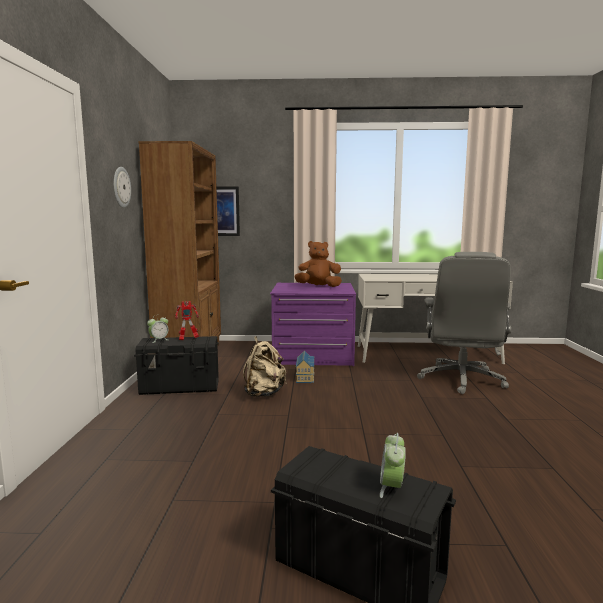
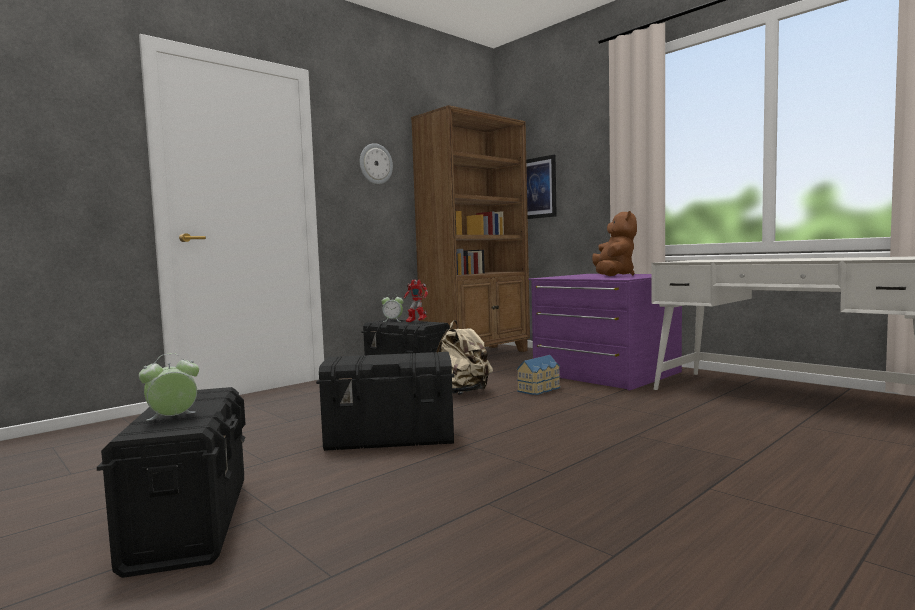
camera: 45 degrees right, 5 degrees down
(311, 446) = (391, 438): none -> black storage box
(318, 287) = (613, 275): brown plush toy -> brown plush toy turned 60 degrees clockwise
(461, 380) = (764, 433): grey office chair -> none

